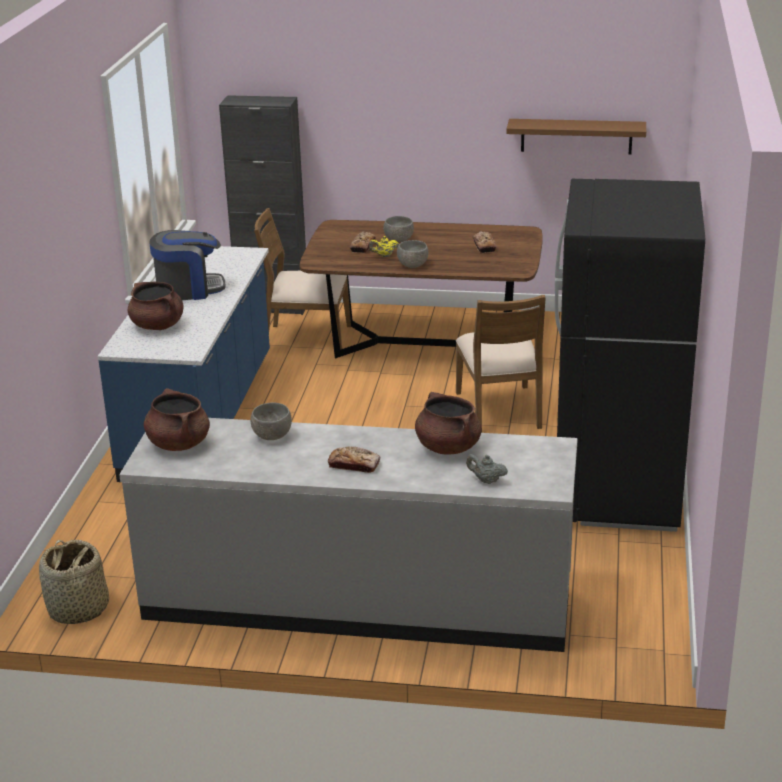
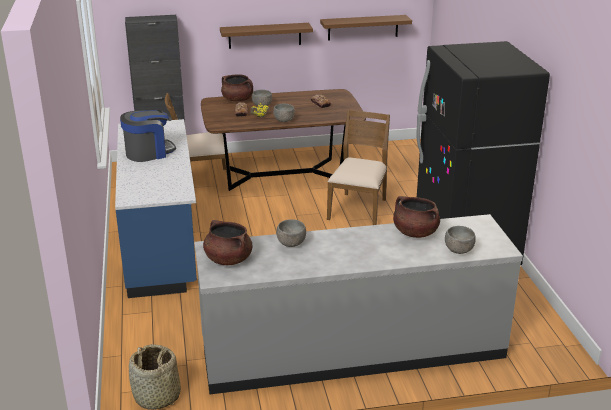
camera: 20 degrees left, 0 degrees up
(158, 326) = (145, 180): brown cooking pot -> brown cooking pot (238, 99)
(354, 465) = (363, 254): bread -> none
(425, 136) = (264, 35): none -> brown shelf
(486, 480) = (458, 250): grey teapot -> grey bowl
(500, 410) = (358, 209): brown chair -> brown chair turned 135 degrees counterclockwise

